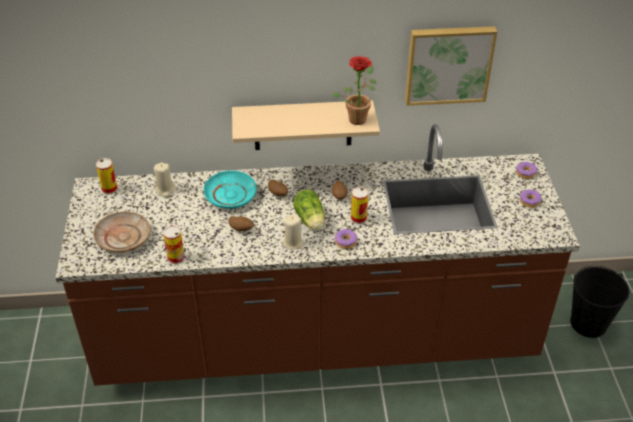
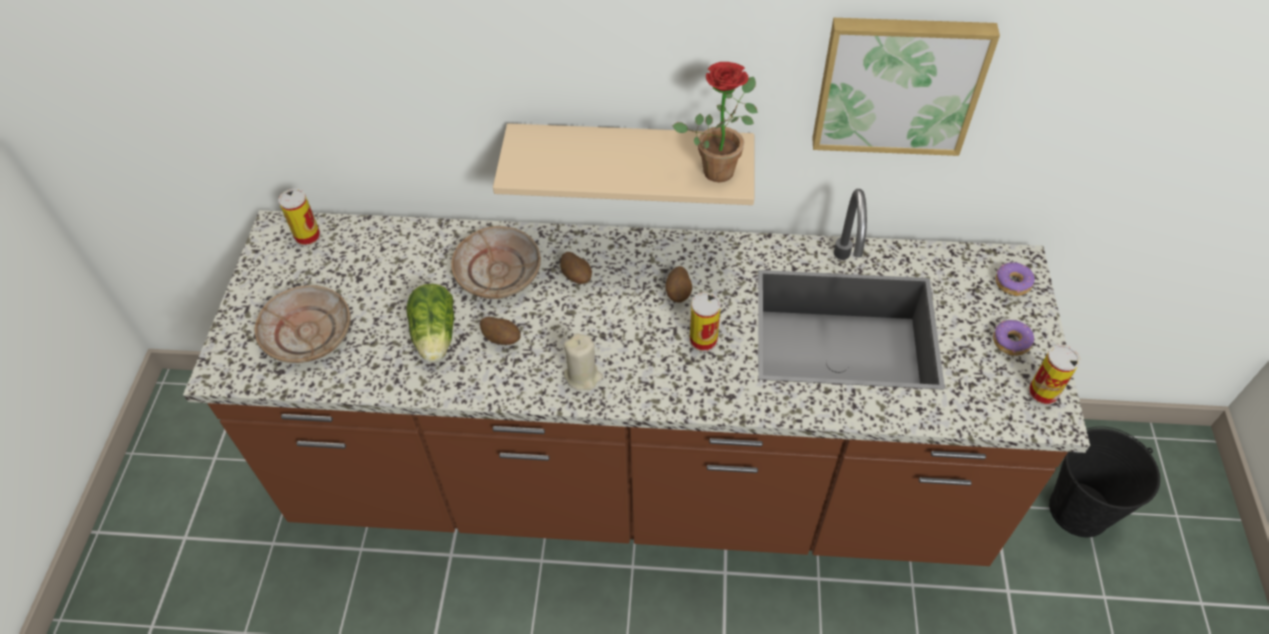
camera: 10 degrees right, 10 degrees up
(165, 190) = (395, 248): beige candle -> none
(176, 257) = (383, 381): can -> can (1043, 393)
(230, 195) = (498, 271): turquoise plate -> beige plate
(310, 221) = (620, 336): lettuce -> lettuce (435, 337)
(346, 242) = (672, 386): donut -> none

